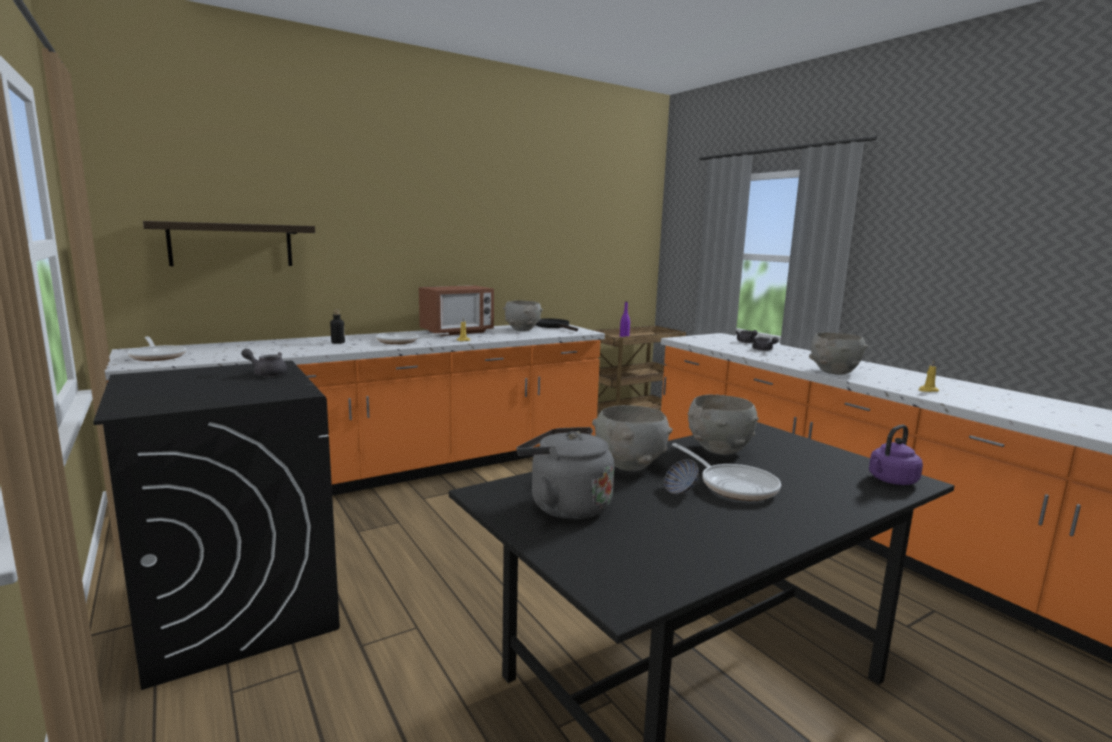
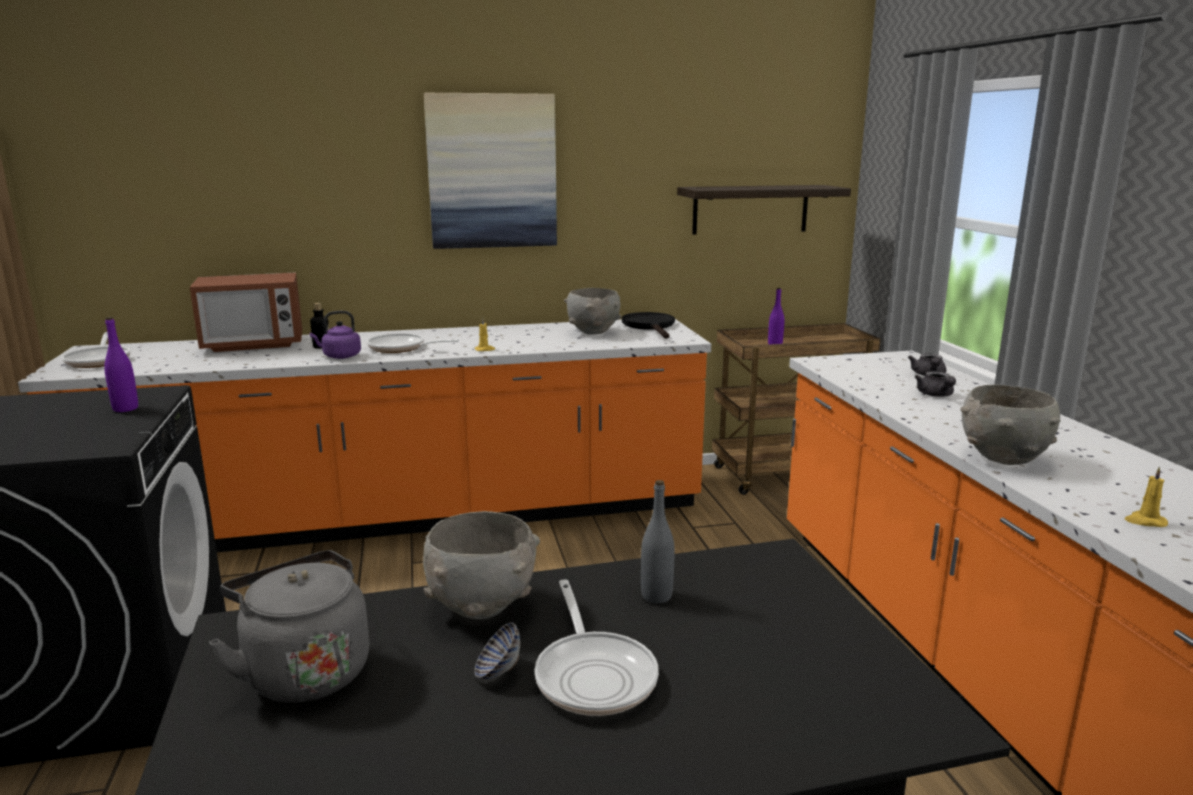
camera: 20 degrees right, 5 degrees up
(231, 244) = (203, 217): shelf -> shelf (750, 209)
(267, 374) = (125, 409): grey teapot -> purple bottle
(447, 219) = (492, 171): none -> picture
(457, 332) = (497, 332): microwave -> microwave (253, 344)
(719, 450) = (656, 596): grey bowl -> grey bottle
(891, 481) = (888, 713): purple kettle -> purple kettle (339, 356)

